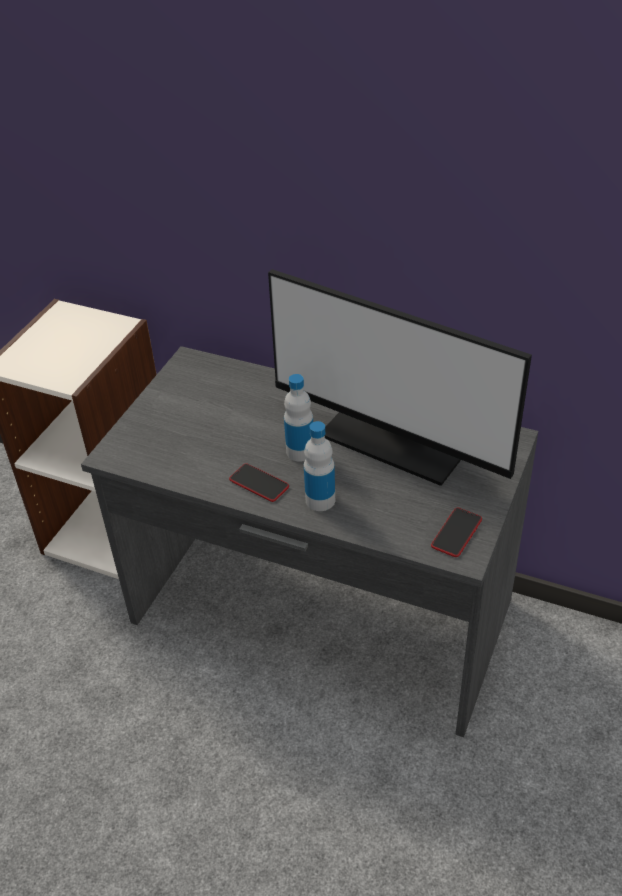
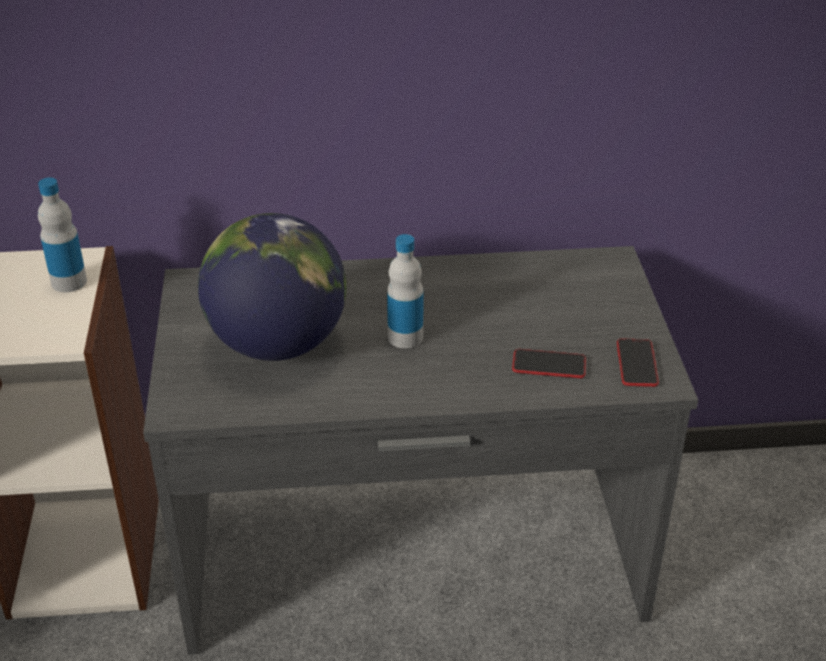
camera: 30 degrees left, 5 degrees down
(210, 427) = (277, 343): none -> globe
(259, 483) = (386, 383): phone -> phone (549, 365)
(320, 500) = (469, 378): bottle -> bottle (69, 282)
(397, 438) = (499, 293): monitor -> none

